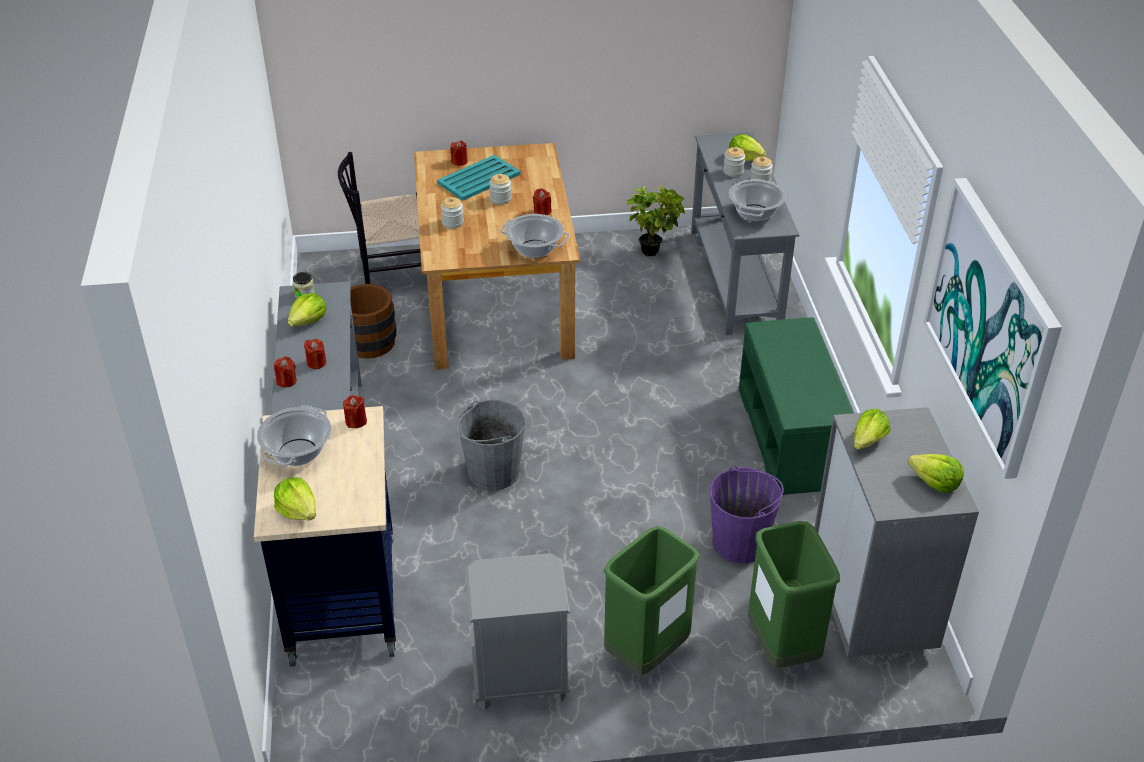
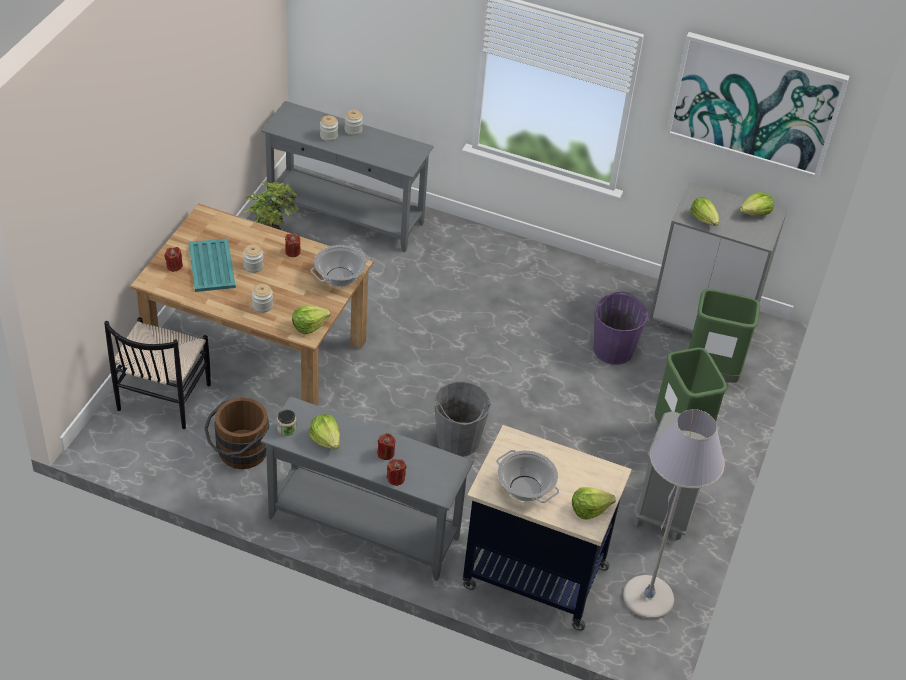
camera: 65 degrees left, 5 degrees up
(356, 421) = (511, 445): red candle -> none
(373, 710) = (648, 598): none -> grey floor lamp
(745, 158) = (316, 122): lettuce -> lettuce (309, 325)
(755, 213) = (390, 152): cooking pot -> none
(791, 438) = (535, 276): green bench -> none

